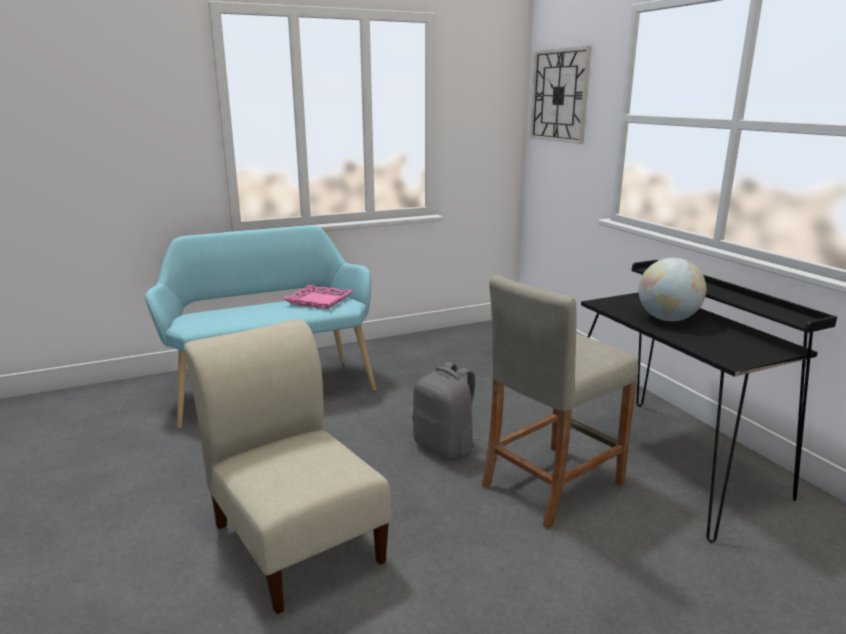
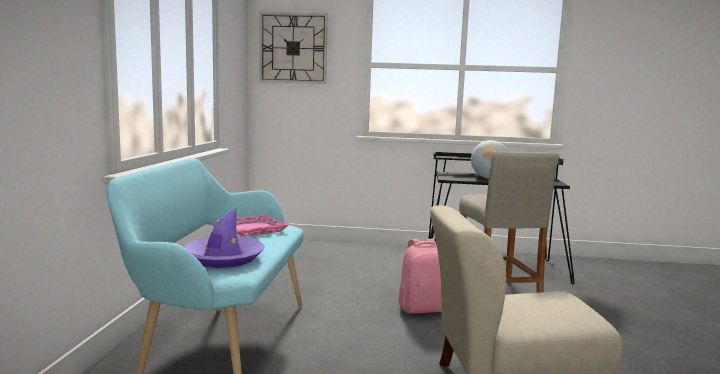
camera: 60 degrees left, 10 degrees down
(226, 315) = (224, 258): none -> purple hat
(445, 447) = (423, 308): grey backpack -> pink backpack

